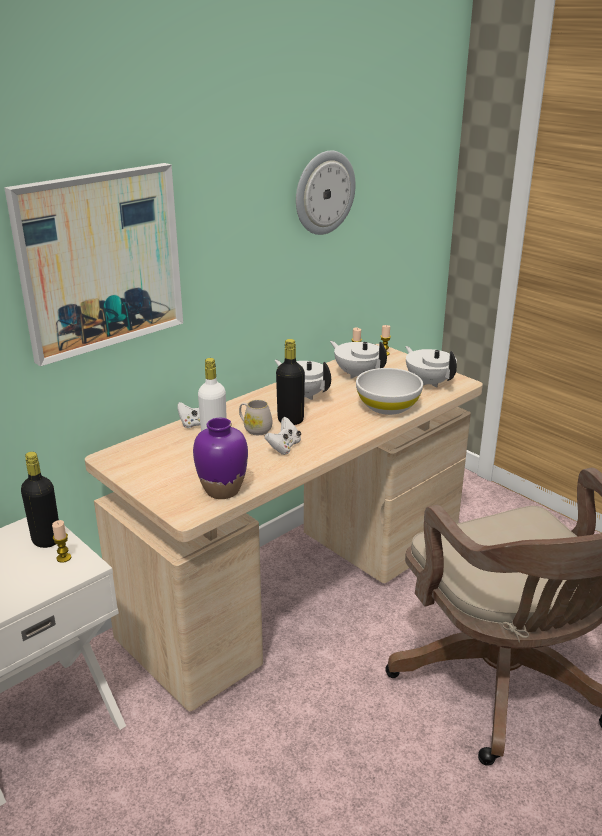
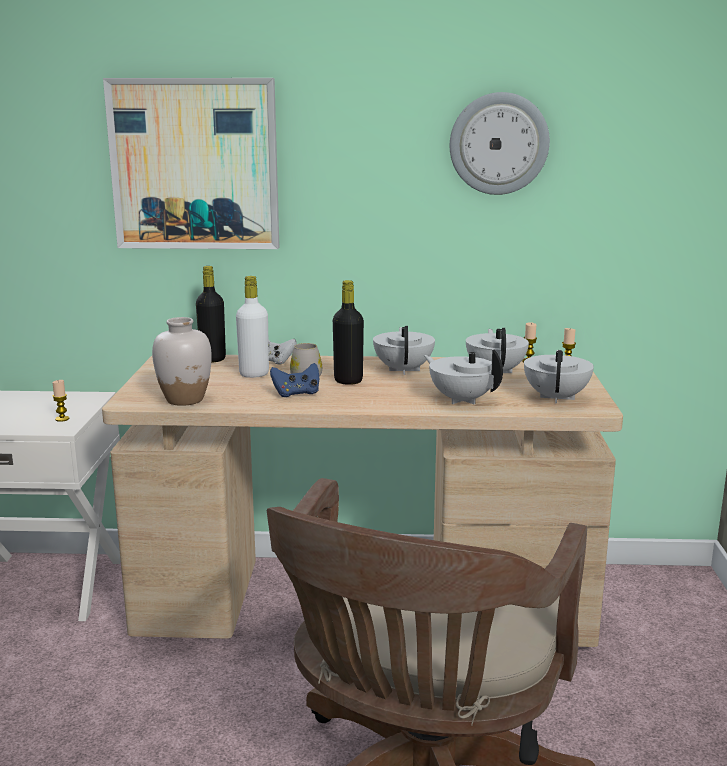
camera: 45 degrees right, 10 degrees down
(46, 540) = (76, 406): black bottle -> black bottle (212, 359)
(222, 490) = (185, 399): purple vase -> white vase
(284, 447) = (296, 393): white game controller -> blue game controller
(387, 406) = (462, 400): white bowl -> white teapot

